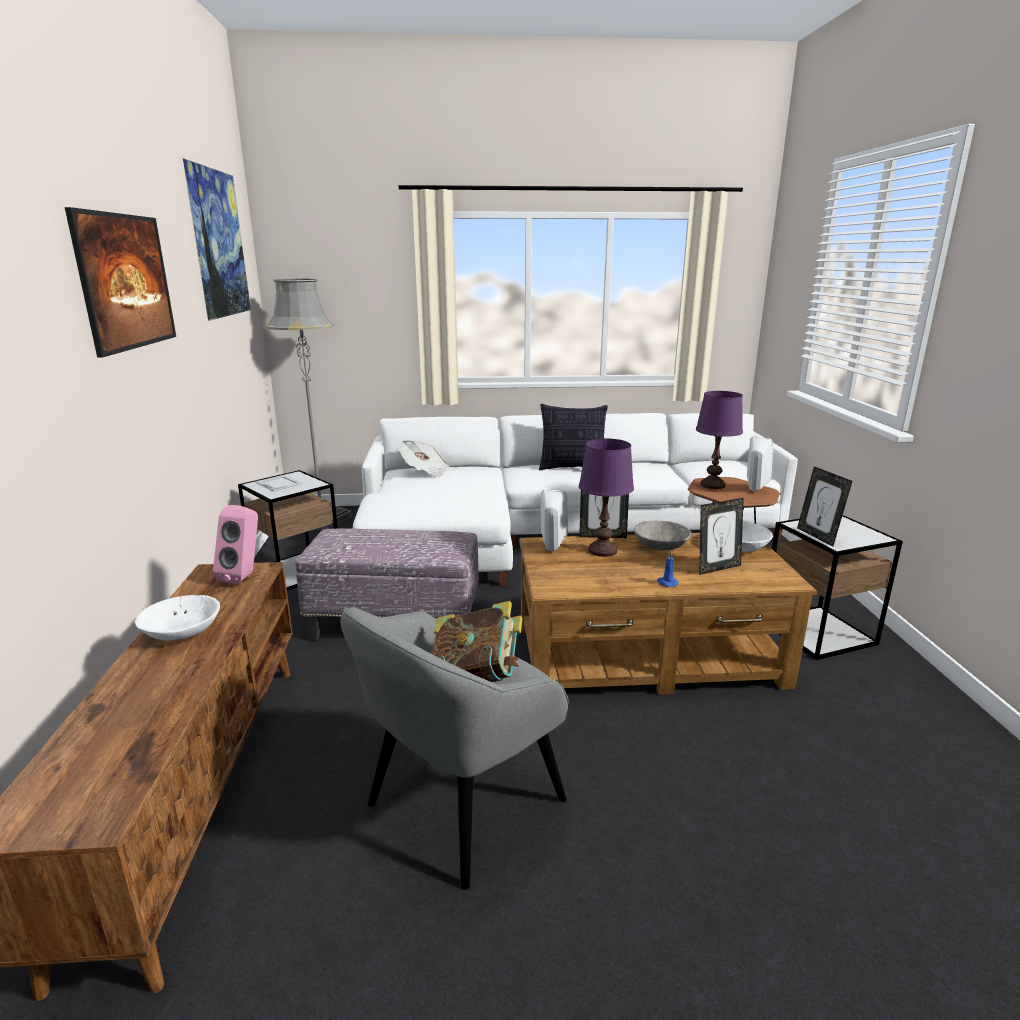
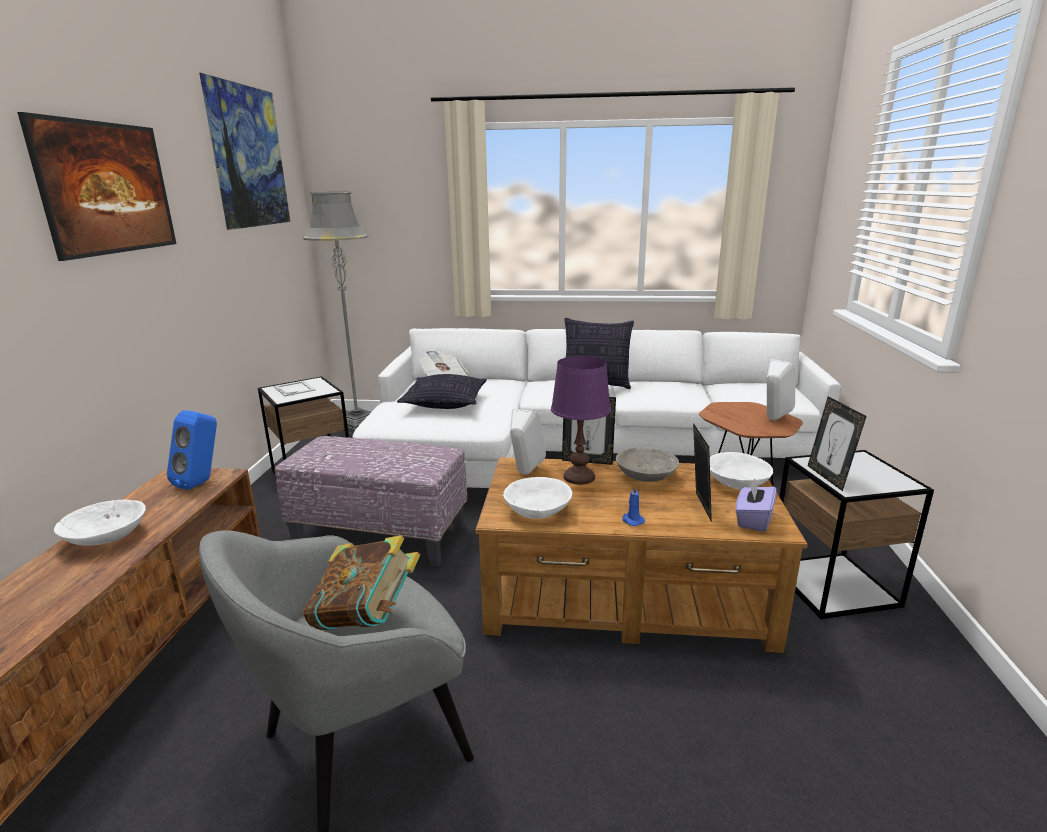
camera: 10 degrees right, 0 degrees up
(244, 577) = (202, 482): pink speaker -> blue speaker
(436, 491) = (445, 403): none -> pillow
(580, 580) = (538, 510): none -> white bowl
(712, 485) = (728, 410): purple table lamp -> none
(717, 568) = (698, 507): picture frame -> picture frame turned 75 degrees counterclockwise
(766, 575) = (753, 520): none -> purple tissue box

